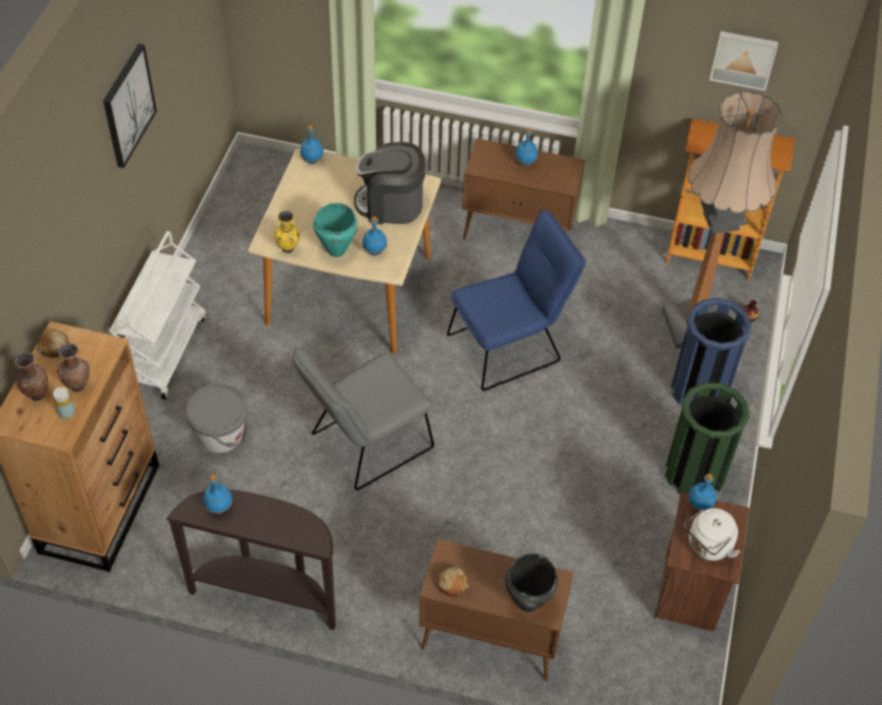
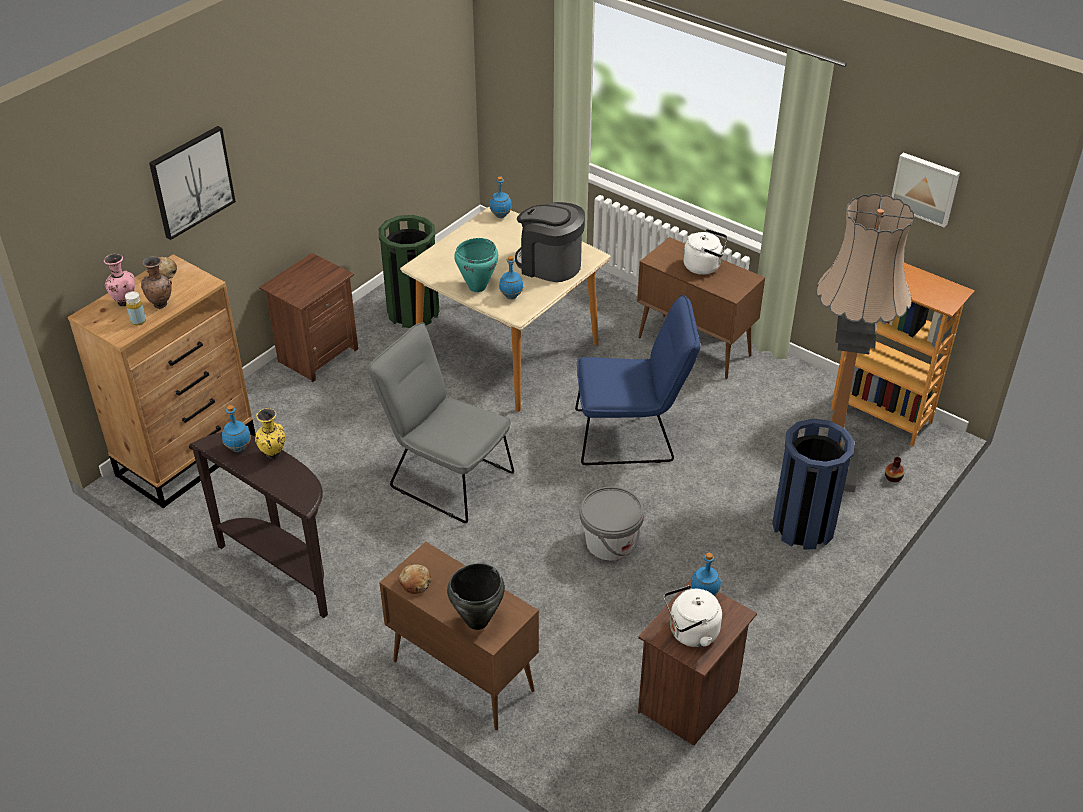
camera: 25 degrees right, 10 degrees down
(36, 395) = (124, 302): brown vase -> pink vase
(128, 105) = (323, 103): picture -> picture (191, 181)
(164, 351) = (316, 355): white cart -> brown nightstand
(221, 434) = (324, 431): grey bucket -> grey bucket (610, 542)
(288, 249) = (435, 276): yellow vase -> yellow vase (273, 455)
(365, 445) = (445, 477): grey chair -> grey chair turned 45 degrees clockwise
(525, 163) = (704, 266): blue bottle -> white kettle
(695, 474) = (756, 598): green trash can -> green trash can (413, 312)

